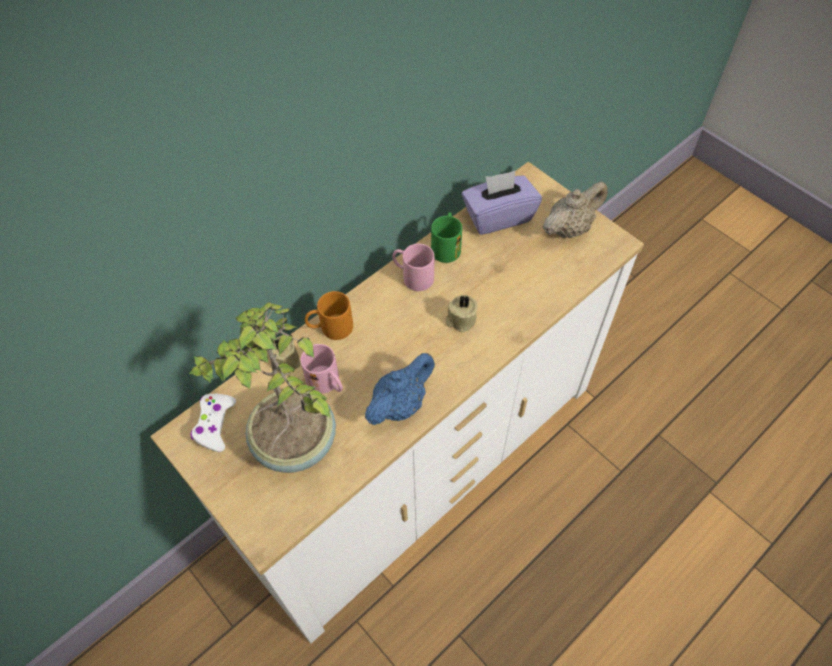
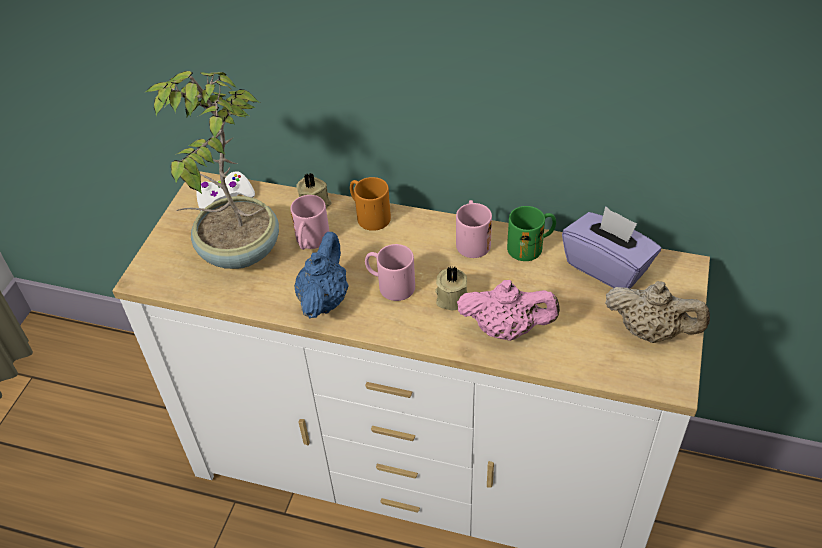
camera: 60 degrees right, 10 degrees down
(400, 404) = (324, 299): blue teapot -> blue teapot turned 90 degrees counterclockwise
(418, 352) = (389, 285): none -> pink mug
(514, 303) = (506, 329): none -> pink teapot

